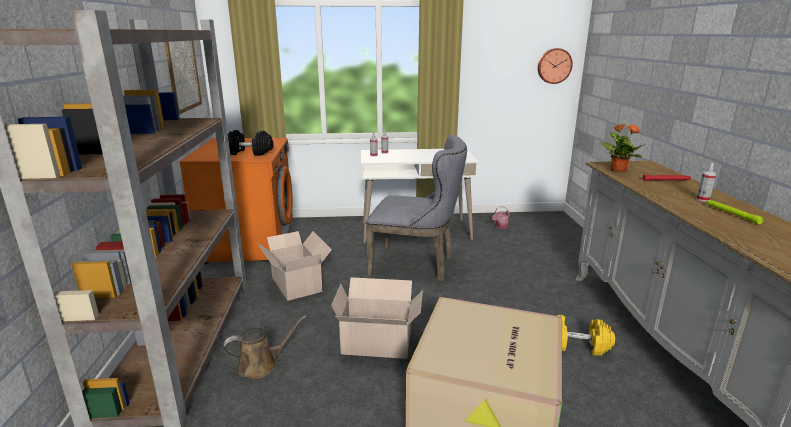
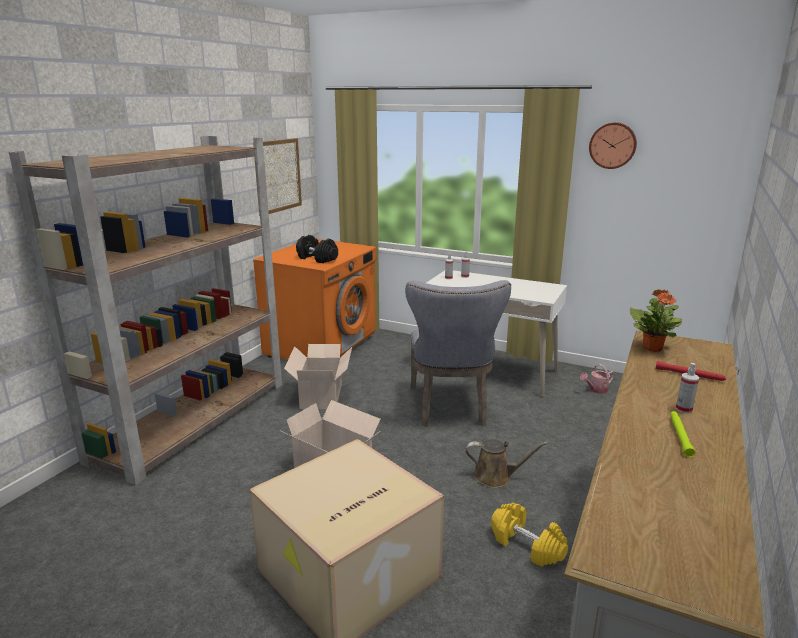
camera: 30 degrees right, 0 degrees up
(261, 365) = (228, 457): brown watering can -> brown watering can (496, 477)
(417, 265) = (450, 408): grey chair -> grey chair turned 45 degrees clockwise
(554, 66) = (706, 193): wall clock -> wall clock (612, 145)

